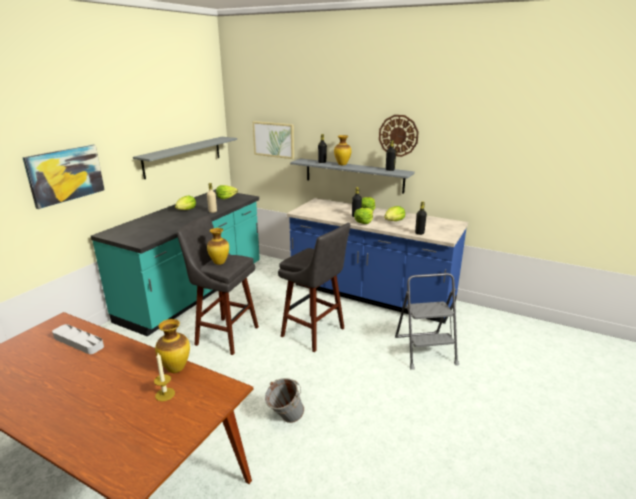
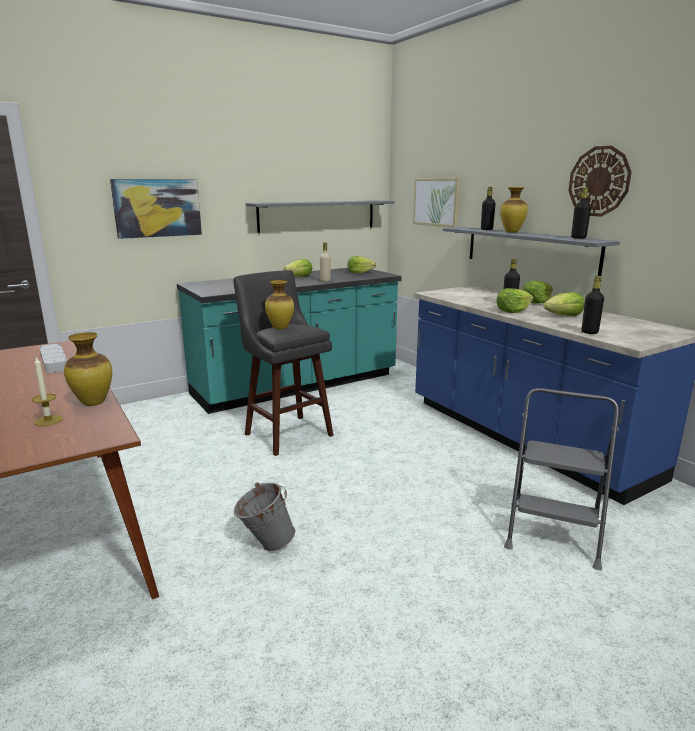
camera: 30 degrees right, 5 degrees down
(314, 333) = (398, 461): grey stool -> none

